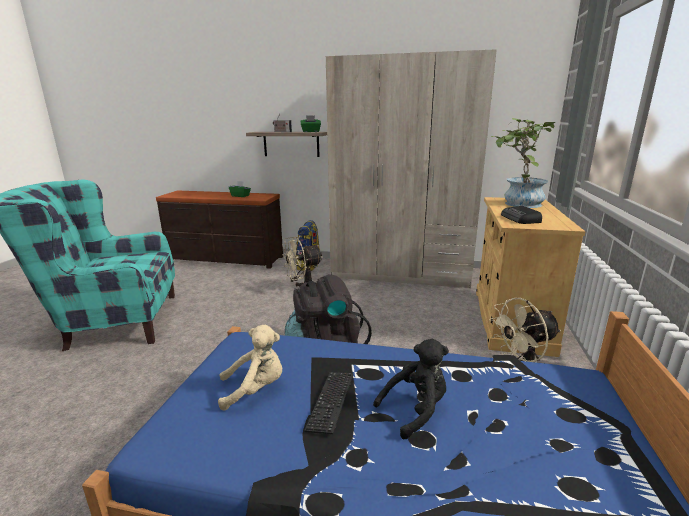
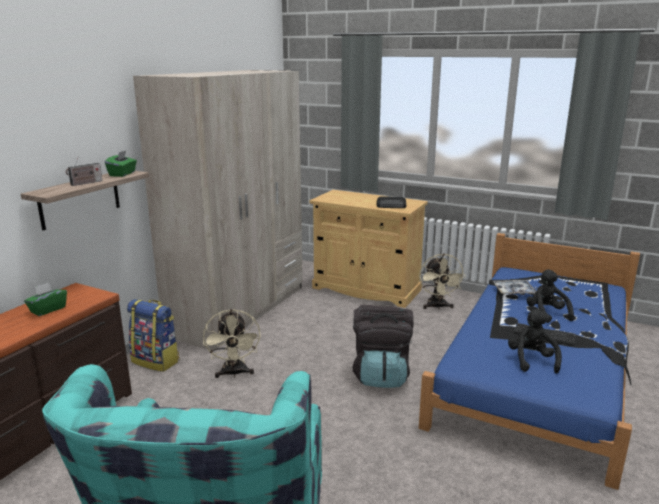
camera: 75 degrees left, 0 degrees up
(255, 389) = (531, 360): beige plush toy -> black plush toy
(481, 376) = (514, 291): none -> tray
(517, 203) = (343, 197): potted plant -> none

